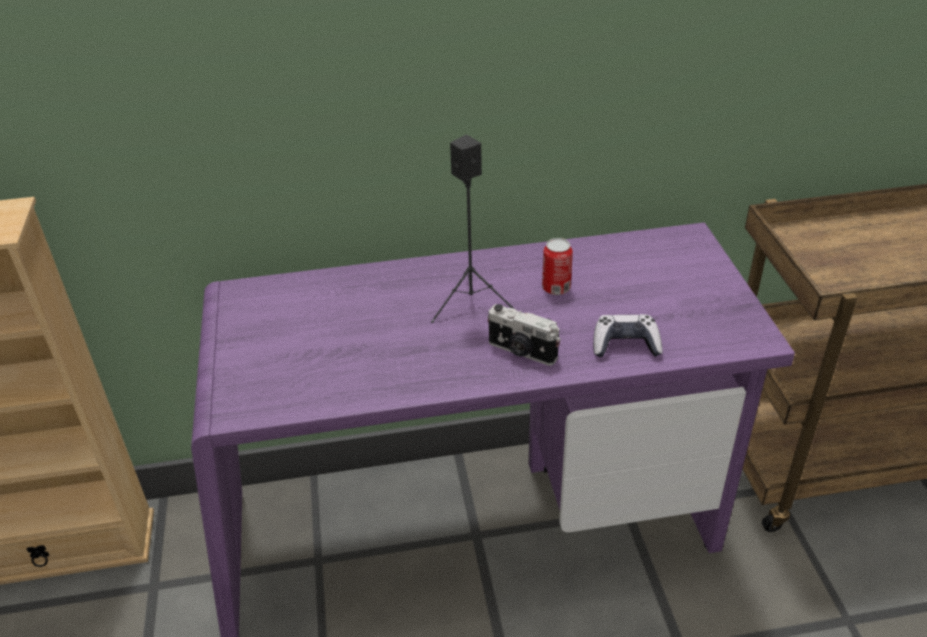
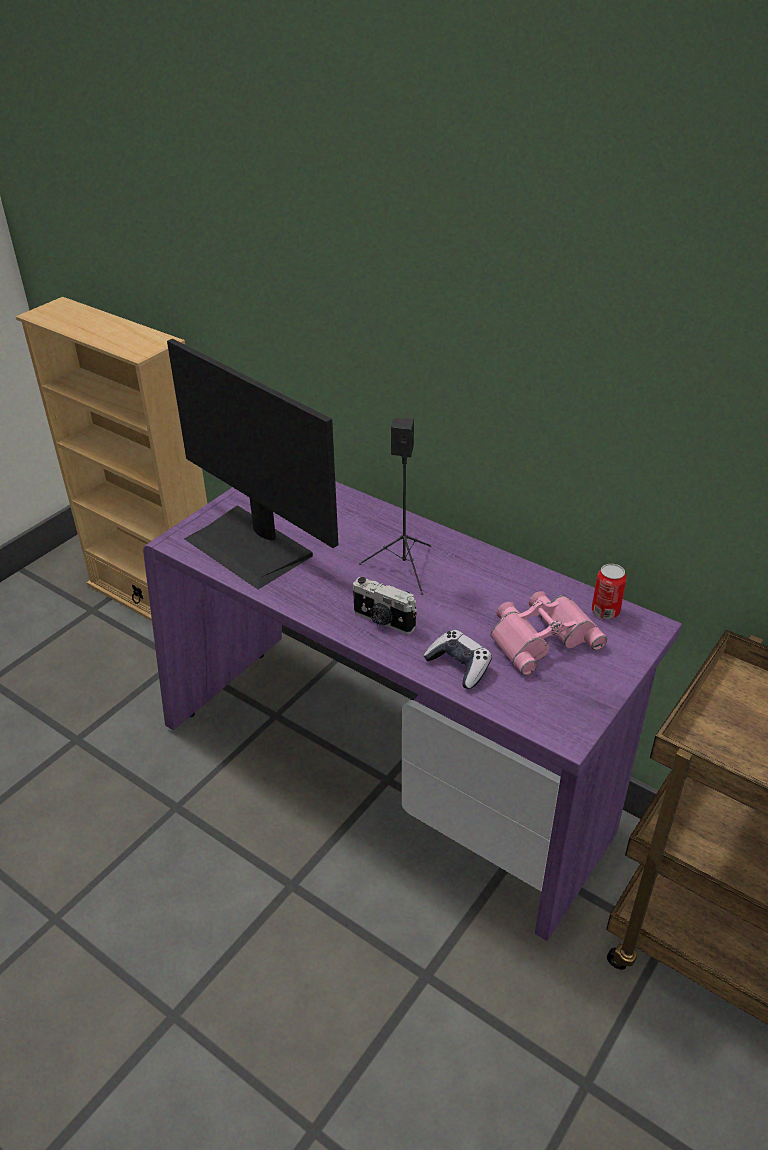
camera: 45 degrees right, 0 degrees up
(311, 369) = (251, 546): none -> monitor
(521, 352) = (383, 621): camera -> camera turned 45 degrees counterclockwise
(556, 288) = (476, 595): can -> can (605, 611)
(642, 286) = (541, 636): none -> pink binoculars

